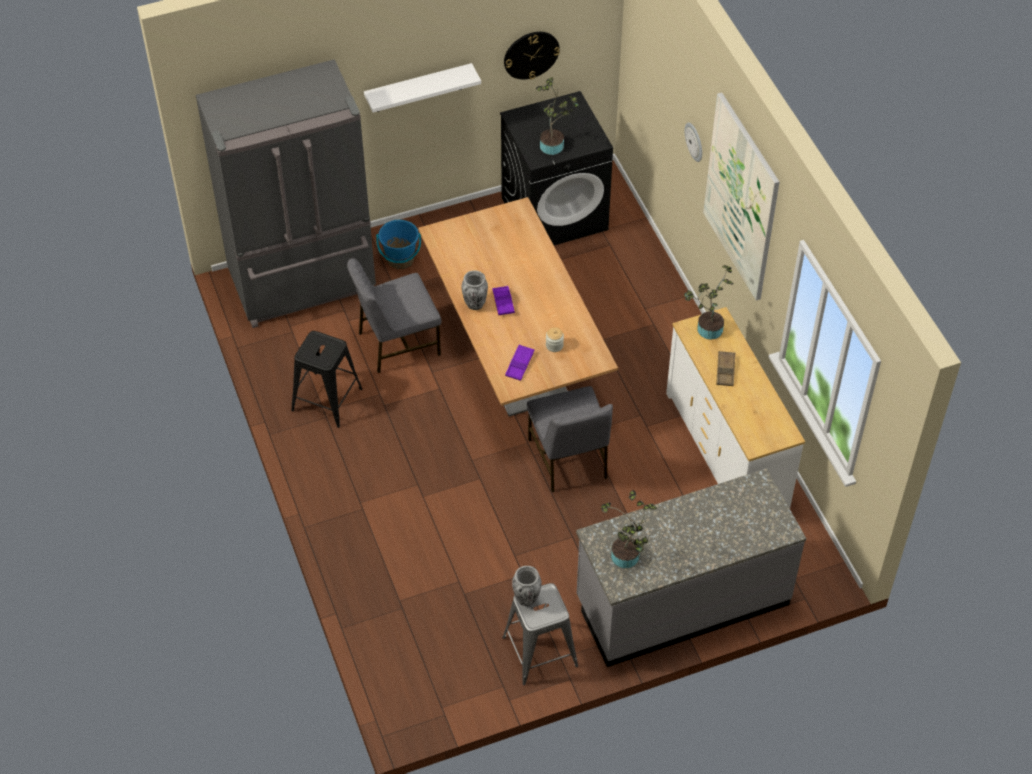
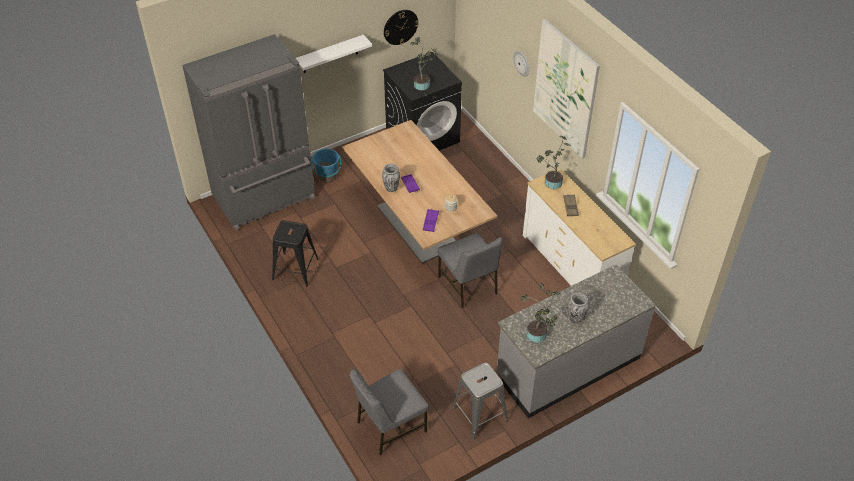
camera: 10 degrees left, 5 degrees down
(397, 343) = (336, 227): grey chair -> grey chair (390, 426)
(526, 599) = (470, 375): vase -> vase (575, 318)

